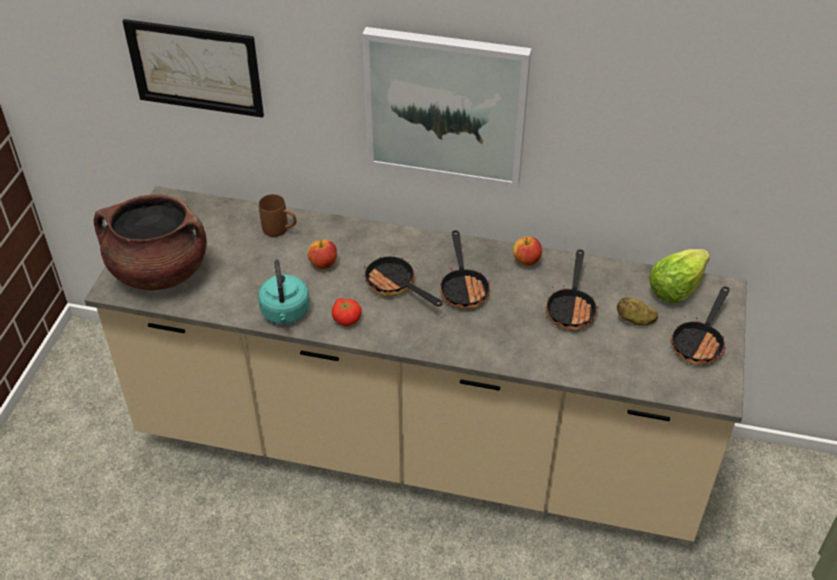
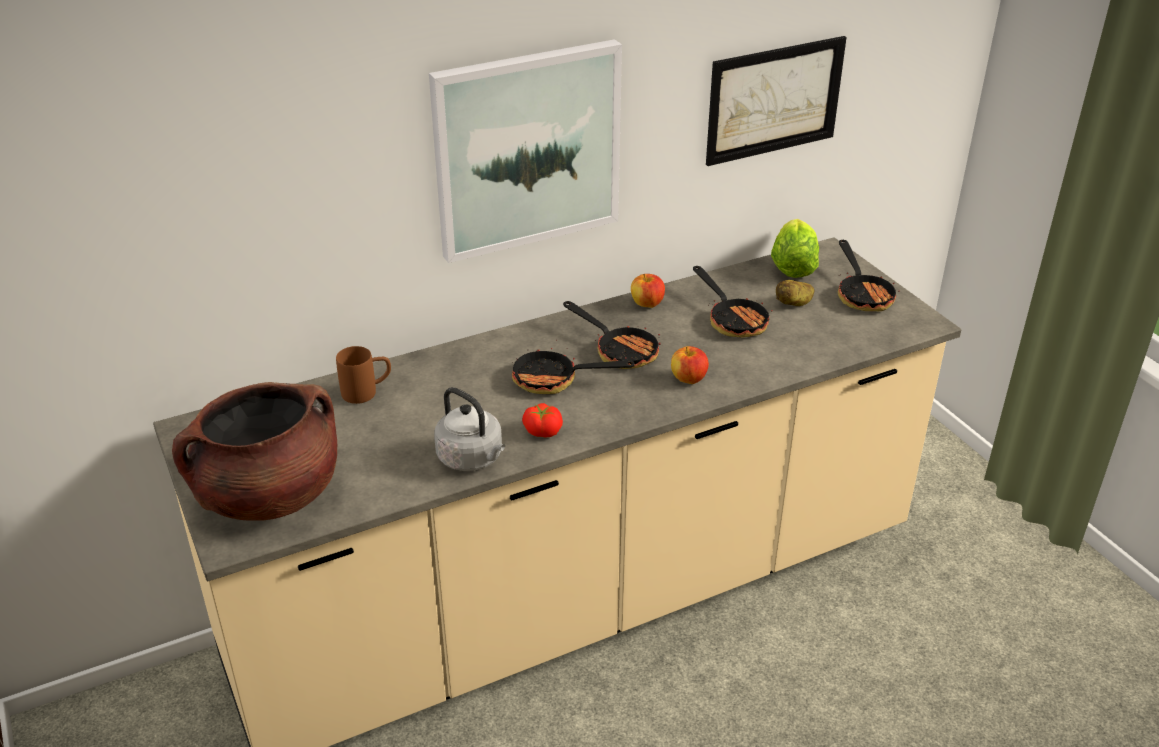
camera: 40 degrees left, 10 degrees down
(195, 68) = (201, 213): picture -> picture (774, 100)
(285, 313) = (472, 459): turquoise kettle -> grey kettle
(323, 264) = (455, 398): apple -> apple (688, 379)

